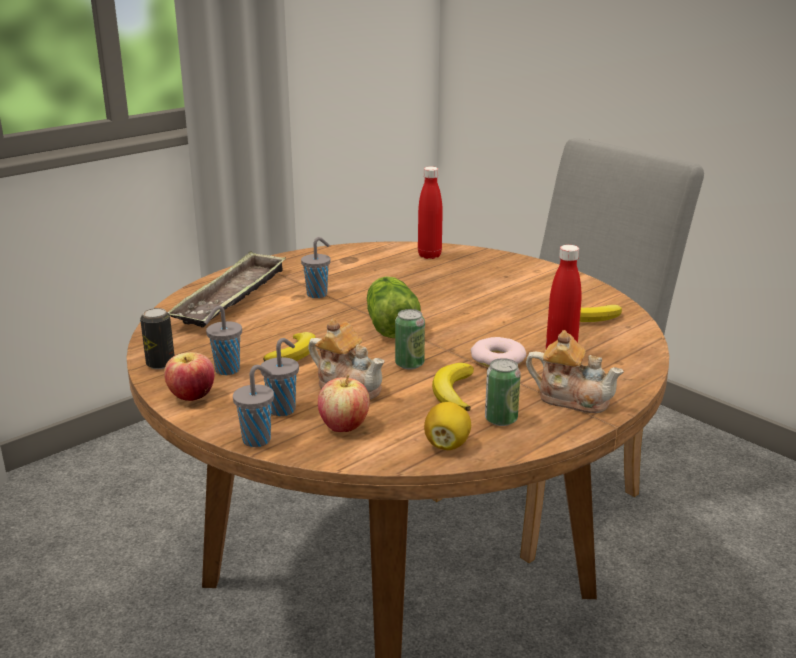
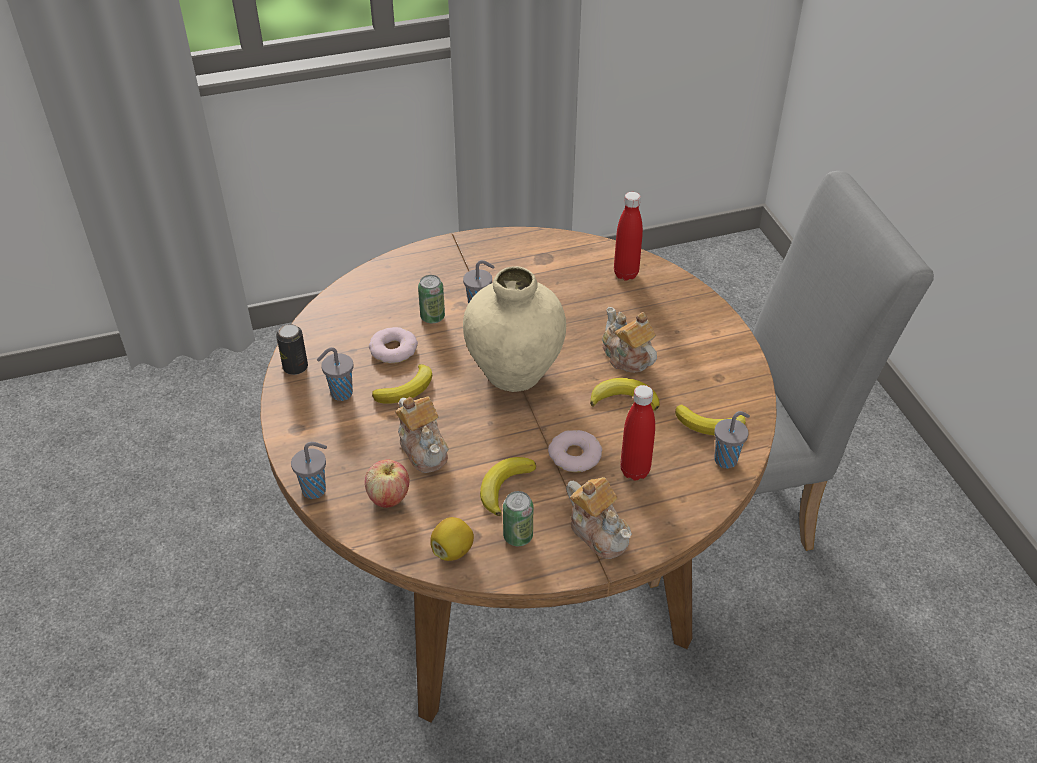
camera: 25 degrees right, 20 degrees up
(191, 397) = (296, 419): apple -> none
(232, 298) = (402, 289): tray -> none
(256, 333) = (393, 349): none -> donut
(283, 409) = (355, 460): grey cup -> grey cup (727, 459)
(390, 324) = (514, 374): lettuce -> beige vase
(409, 364) = (493, 436): can -> can (432, 317)
(479, 296) = (626, 356): none -> teapot
(504, 318) = (624, 399): none -> banana

